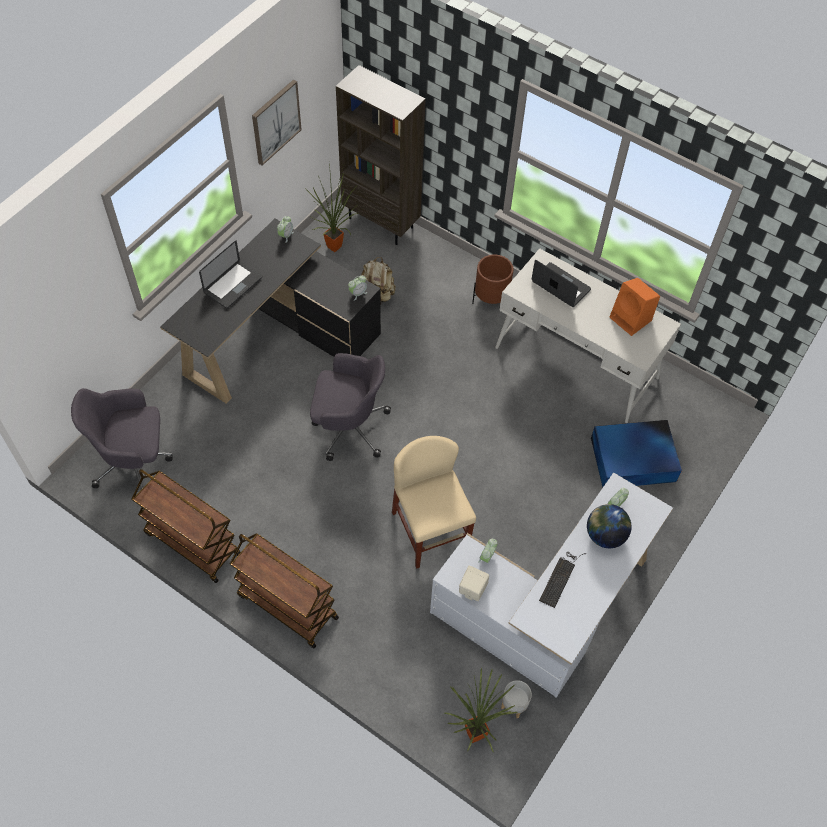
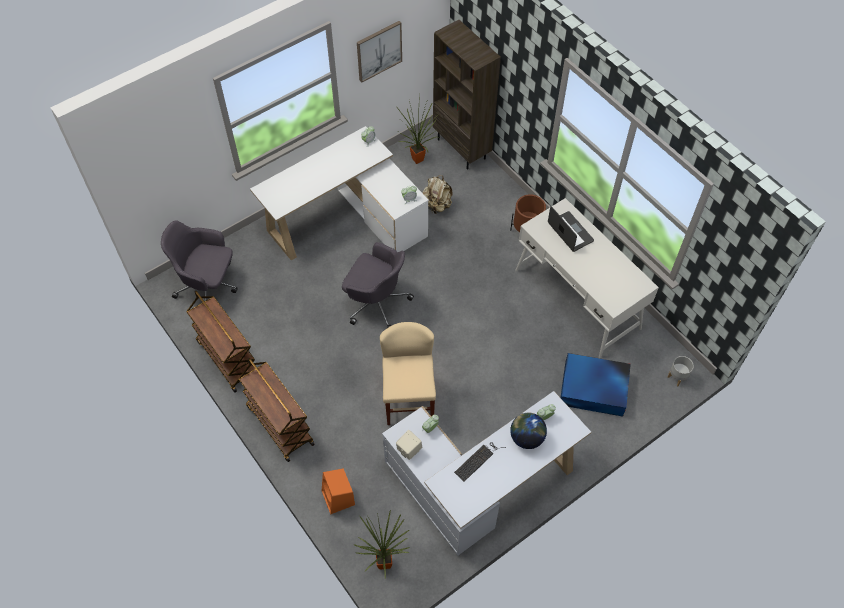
camera: 20 degrees right, 0 degrees up
(233, 285) = (314, 170): laptop -> none
(277, 338) = (347, 220): black desk -> white desk
(514, 705) = (423, 551): grey planter -> grey planter (677, 378)
(631, 319) = (618, 273): orange speaker -> orange speaker (338, 498)

